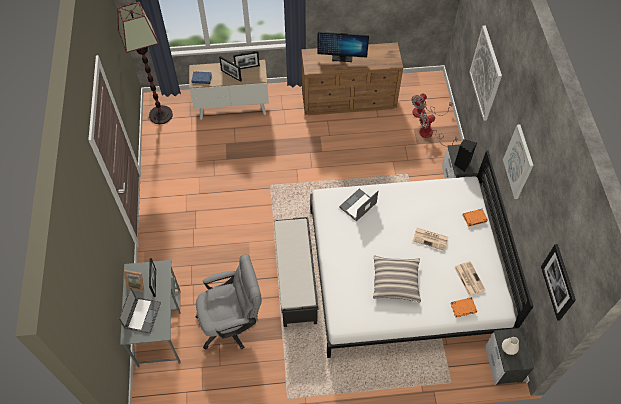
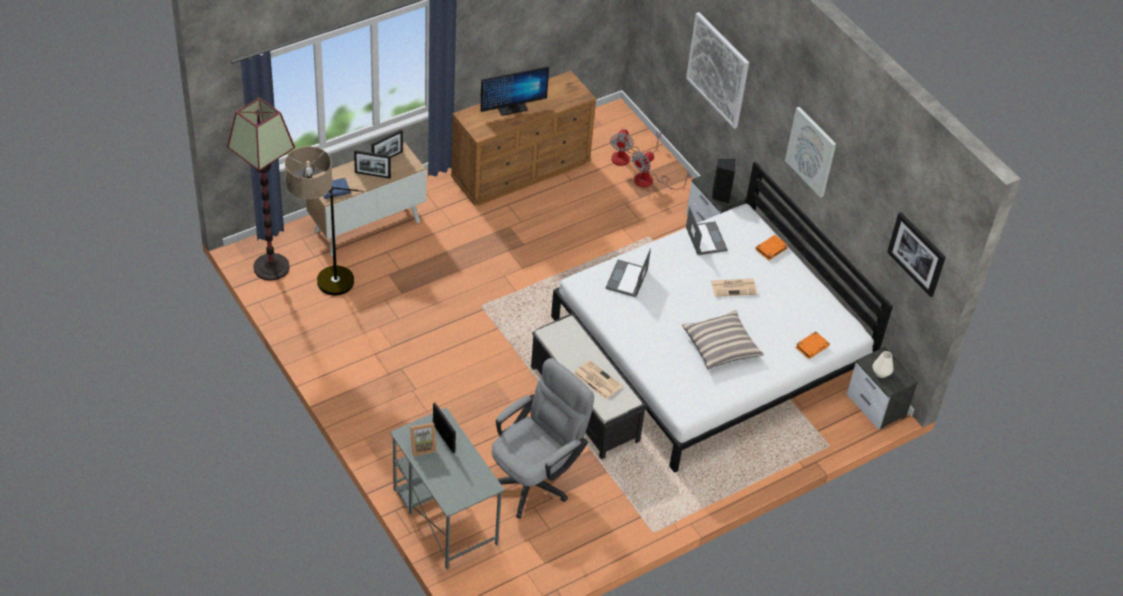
camera: 30 degrees left, 10 degrees down
(142, 315) = (452, 476): laptop -> laptop (705, 238)
(182, 140) = (324, 290): none -> floor lamp
(469, 278) = (801, 314): newspaper -> newspaper (597, 380)

